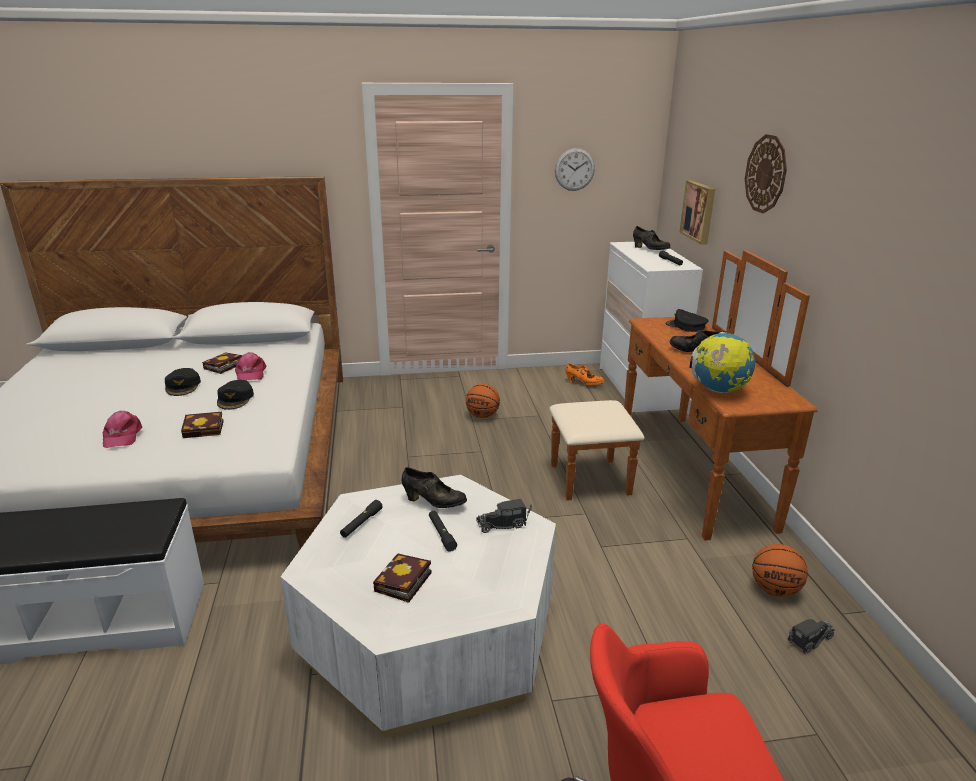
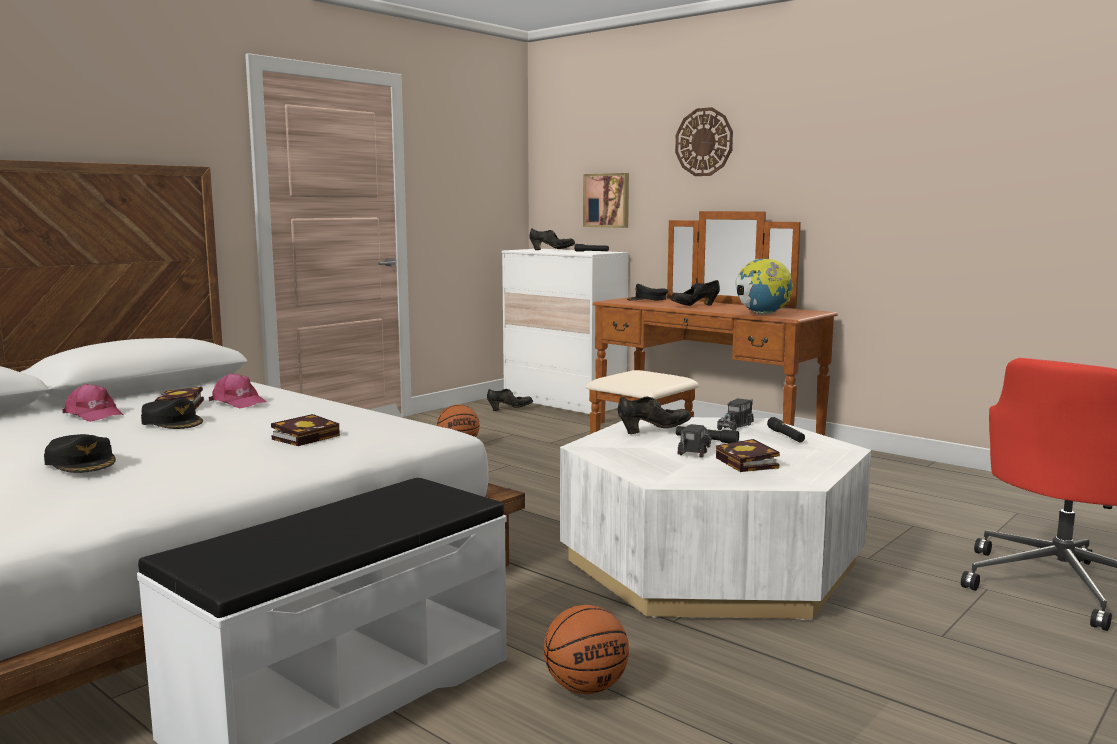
camera: 40 degrees left, 15 degrees down
(122, 436) = (203, 461): pink cap -> pink cap (94, 415)
(235, 399) = (280, 416): black cap -> black cap (82, 462)
(361, 523) = (628, 452): black flashlight -> black flashlight (786, 436)
(574, 169) = (459, 172): wall clock -> none
(584, 384) = (510, 409): orange shoe -> black shoe
(774, 589) = (874, 468): basketball -> basketball (585, 687)
(808, 641) = (936, 481): toy truck -> toy truck (695, 451)

